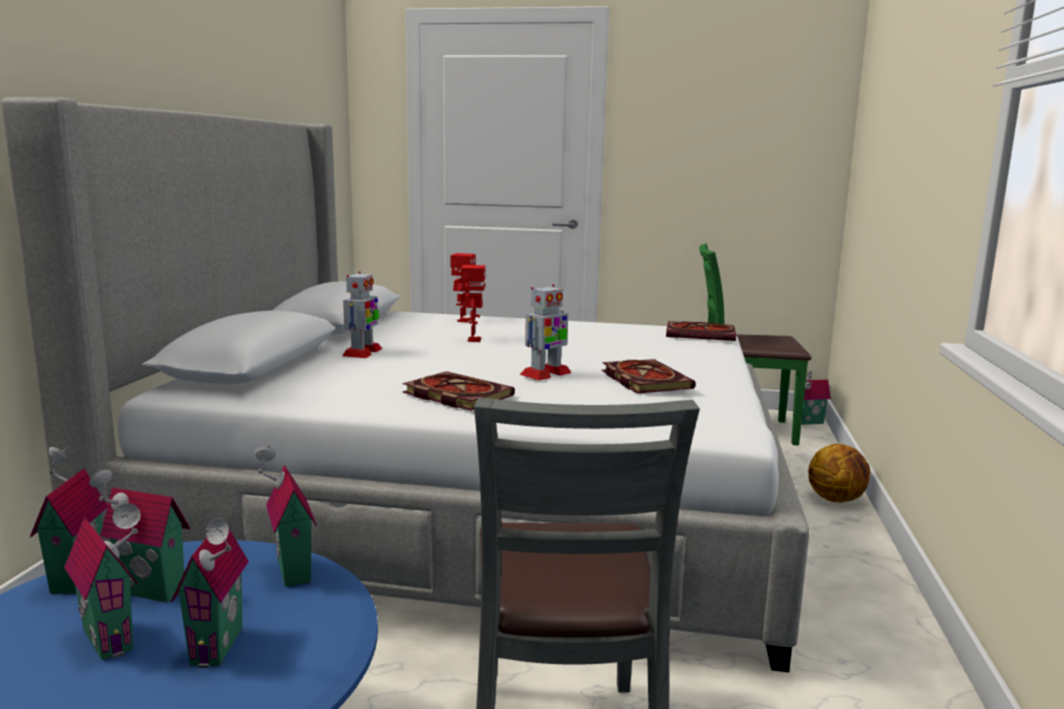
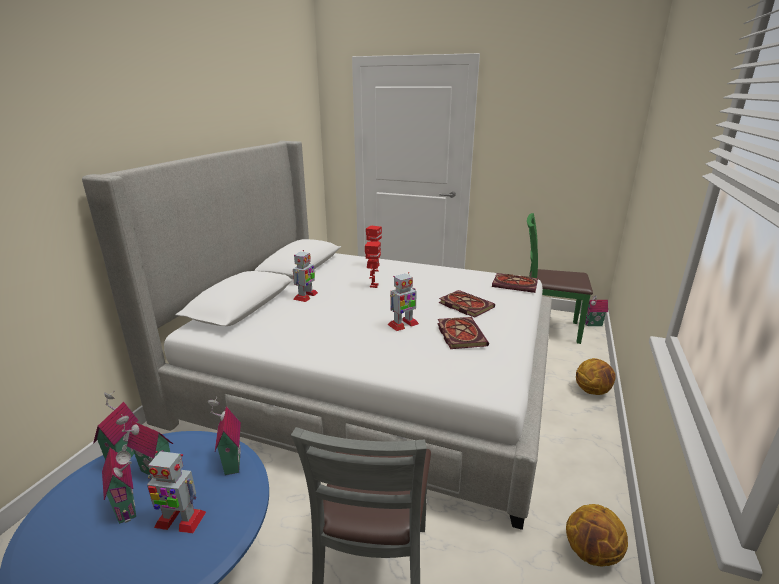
camera: 10 degrees right, 10 degrees up
(221, 646) = (179, 520): toy house -> toy robot
(454, 395) = (343, 342): book -> book (464, 305)
(905, 692) = (591, 553): none -> basketball

